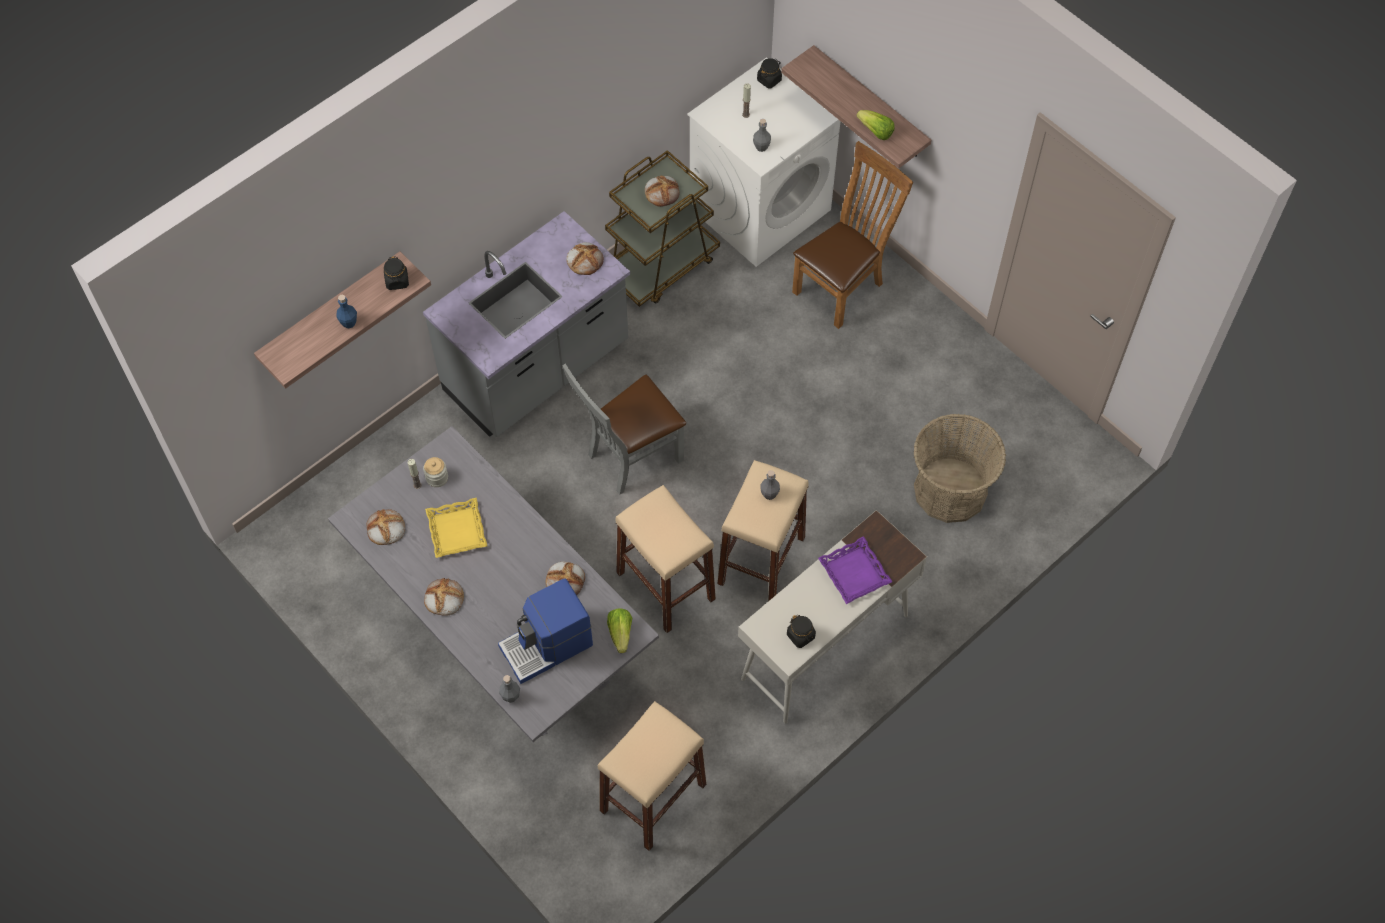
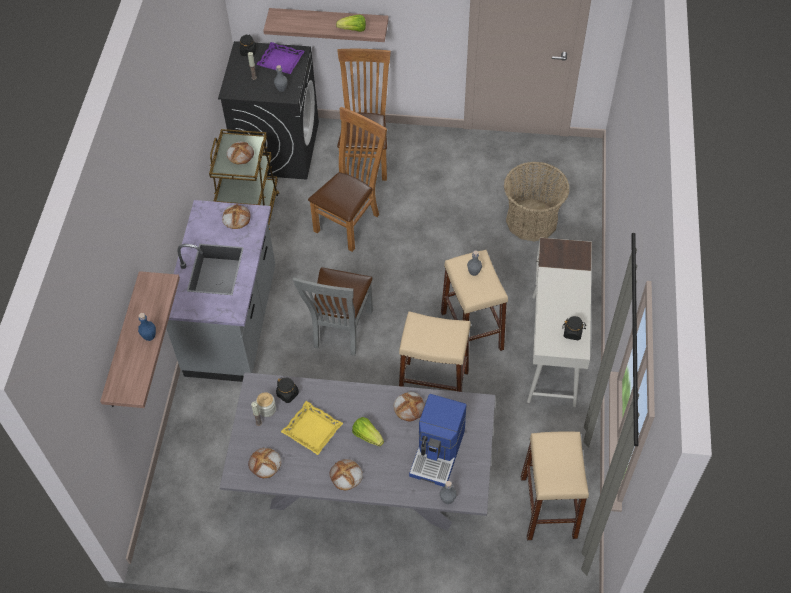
camera: 40 degrees left, 5 degrees down
(397, 281) = (156, 289): black jar -> black jar (288, 394)
(620, 633) = (472, 411): lettuce -> lettuce (367, 436)
(755, 347) = (350, 221): none -> brown chair
(760, 208) = (277, 147): white washing machine -> black washing machine
(855, 573) = (564, 278): purple tray -> purple tray (281, 61)

